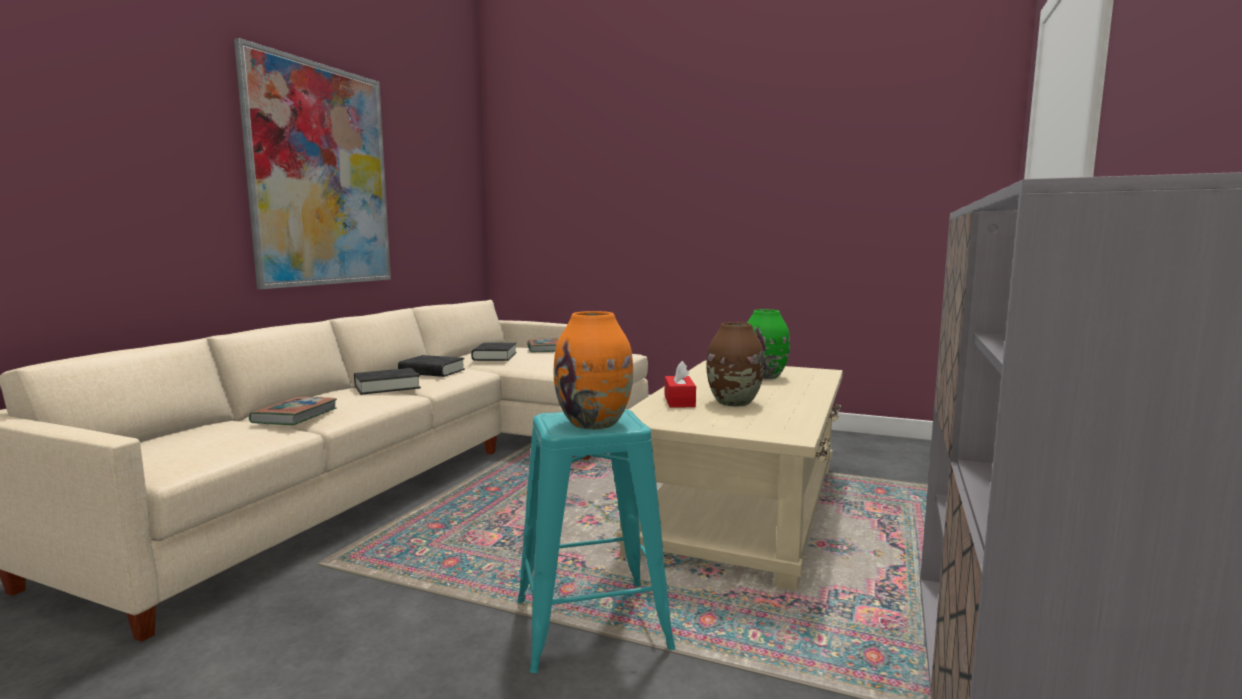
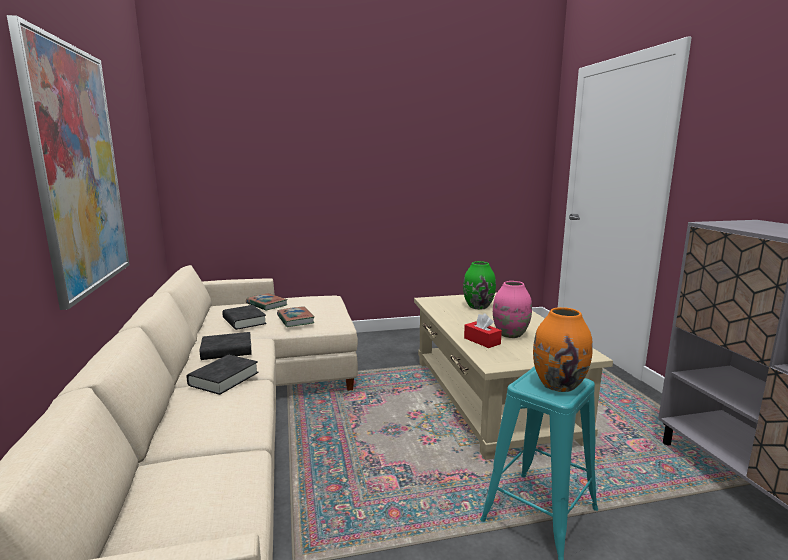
camera: 35 degrees left, 5 degrees up
(295, 416) = (217, 439): book -> book (295, 319)
(733, 402) = (510, 334): brown vase -> pink vase

